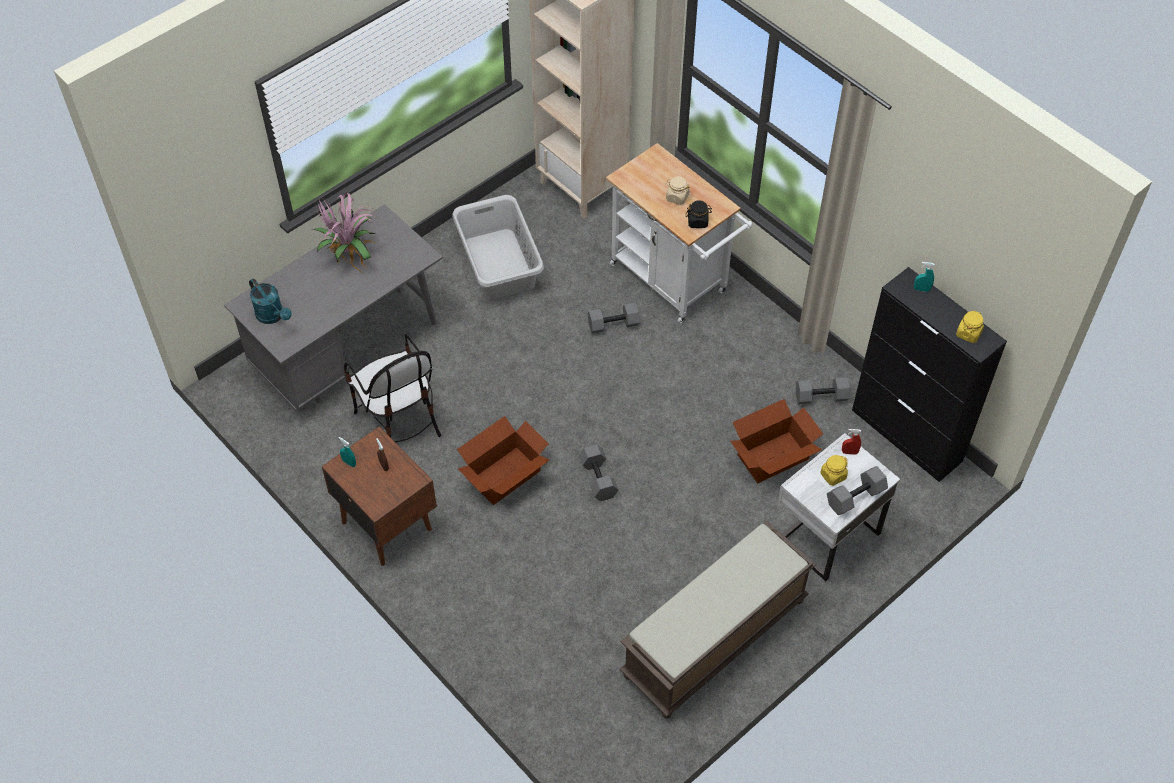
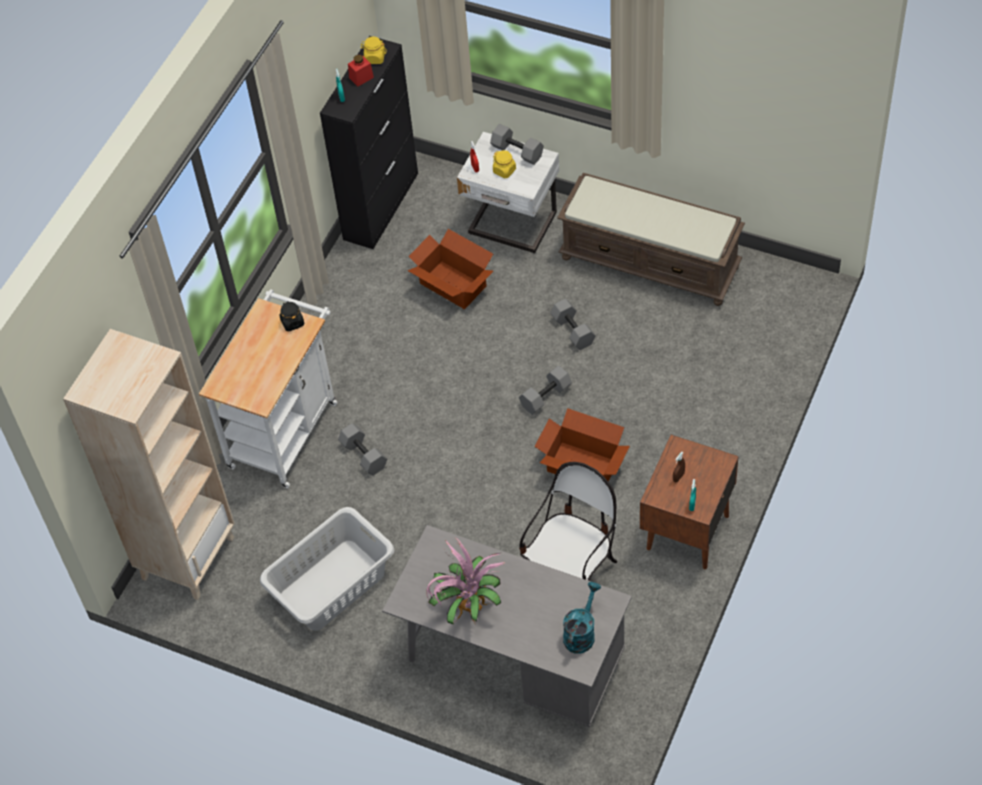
camera: 110 degrees left, 0 degrees up
(677, 197) = (268, 349): beige jar -> none
(821, 396) = (368, 274): grey dumbbell -> grey dumbbell (572, 331)
(943, 313) = (361, 77): none -> red jar

